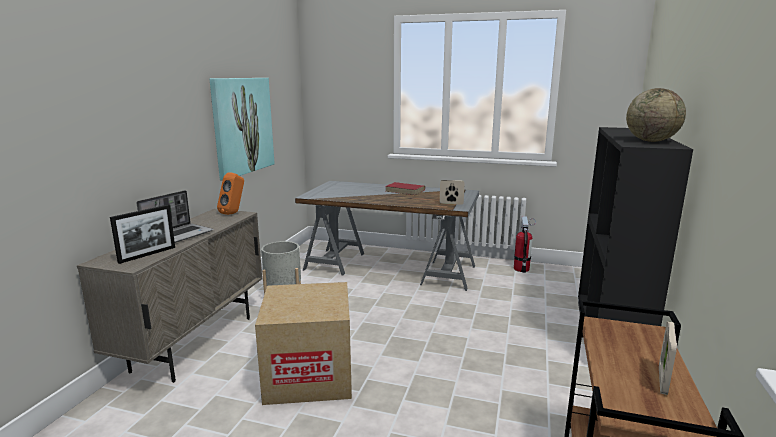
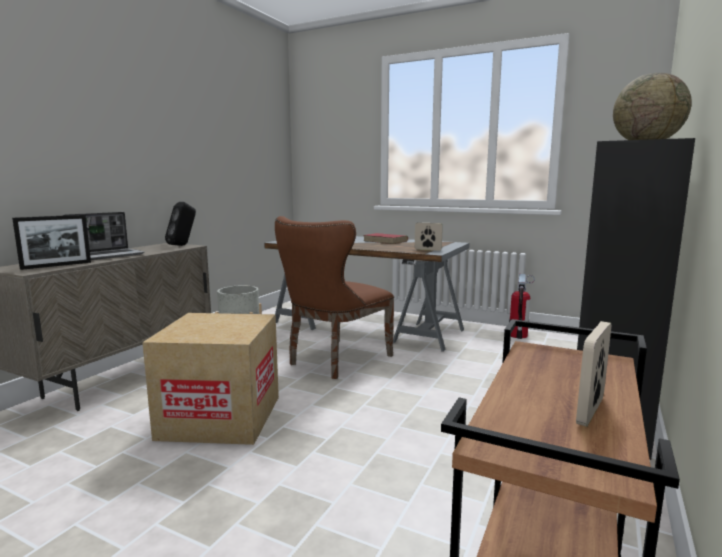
camera: 10 degrees right, 5 degrees down
(234, 213) = (183, 245): orange speaker -> black speaker
(242, 126) = (211, 164): picture -> none
(379, 308) = (334, 361): none -> brown chair

